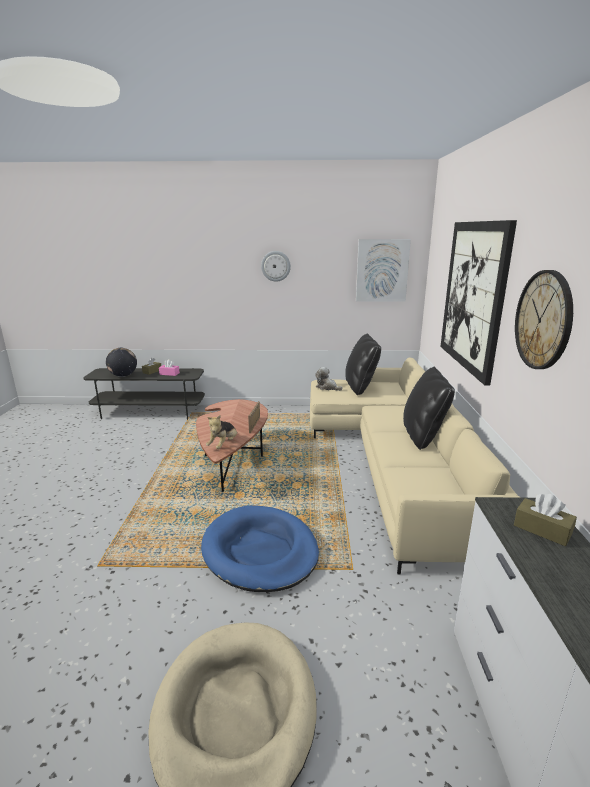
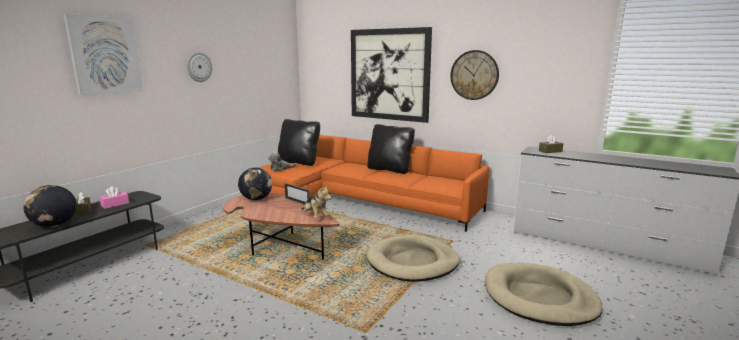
camera: 60 degrees left, 5 degrees down
(243, 408) = (256, 199): none -> globe
(260, 551) = (412, 262): blue dog bed -> beige dog bed
(382, 270) = (274, 68): picture -> picture (105, 55)
(391, 461) = (361, 201): beige sofa -> orange sofa

